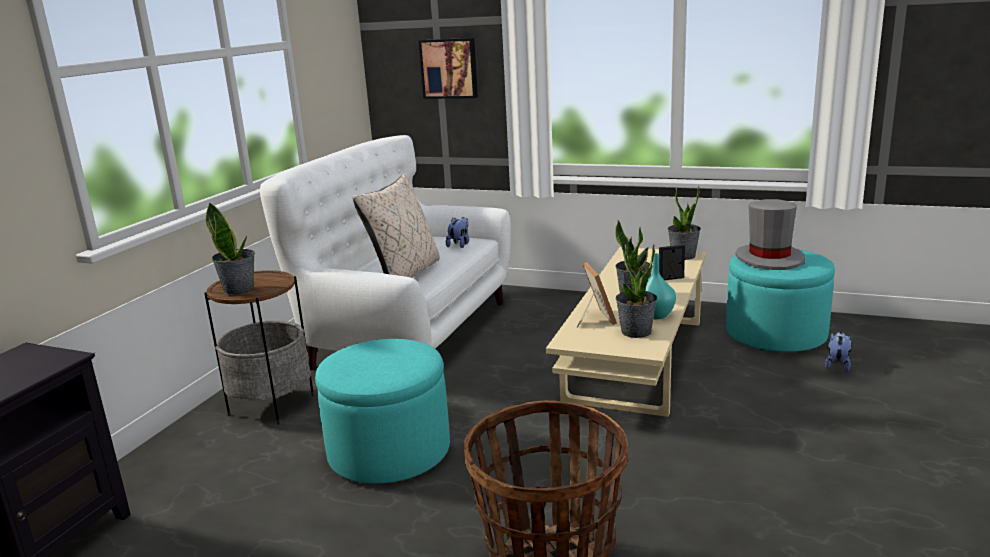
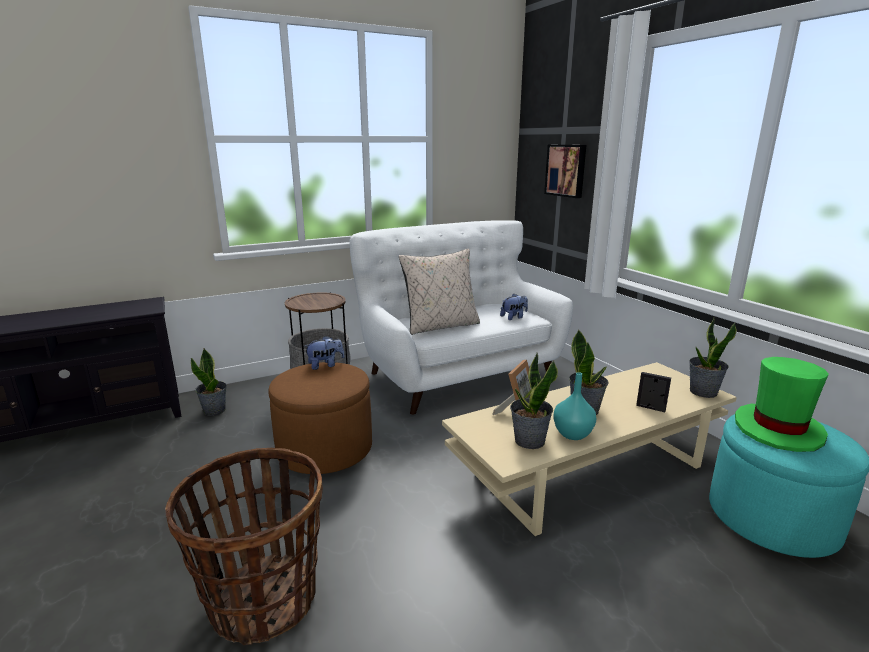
camera: 40 degrees right, 0 degrees up
(239, 289) = (303, 301): potted plant -> potted plant (215, 410)
(389, 452) = (325, 449): turquoise ottoman -> brown ottoman
(769, 259) = (778, 429): grey hat -> green hat
(837, 365) = (804, 591): plush toy -> plush toy (325, 365)

